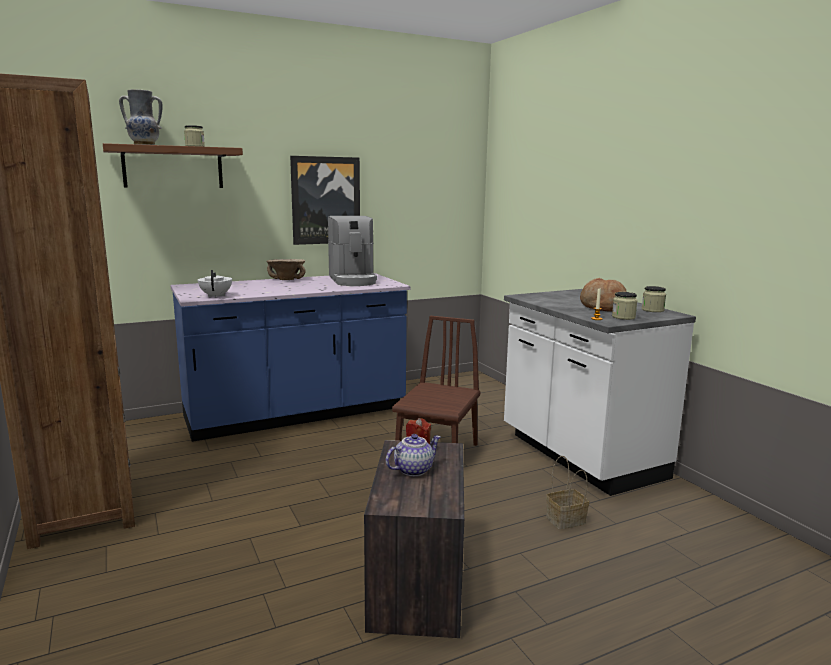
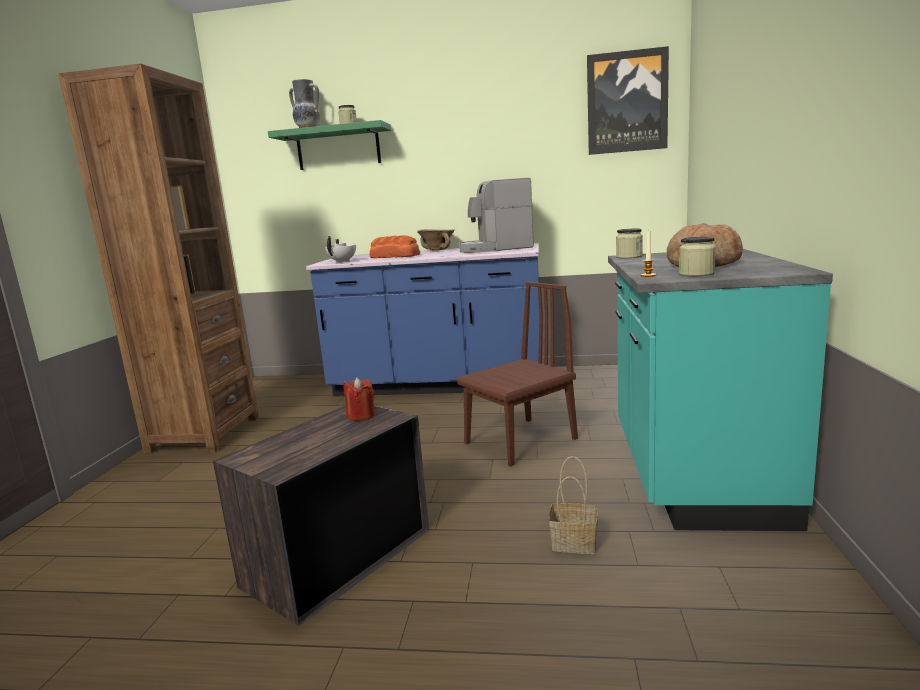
camera: 35 degrees right, 0 degrees up
(173, 167) = (338, 148): brown shelf -> green shelf
(262, 288) = (395, 256): none -> bread
(325, 200) = (482, 167): picture -> picture (627, 102)
(353, 280) = (495, 249): coffee machine -> coffee machine turned 60 degrees clockwise
(413, 470) = (324, 431): teapot -> none
(579, 457) = (692, 475): white counter -> turquoise counter
(652, 310) = (774, 267): jar -> jar (629, 257)

